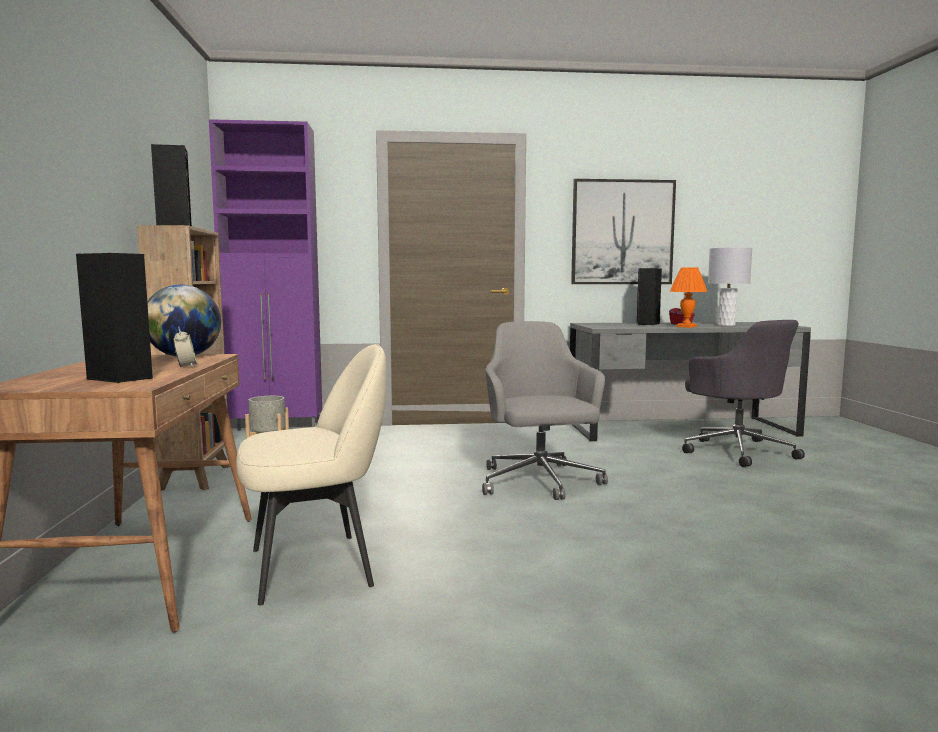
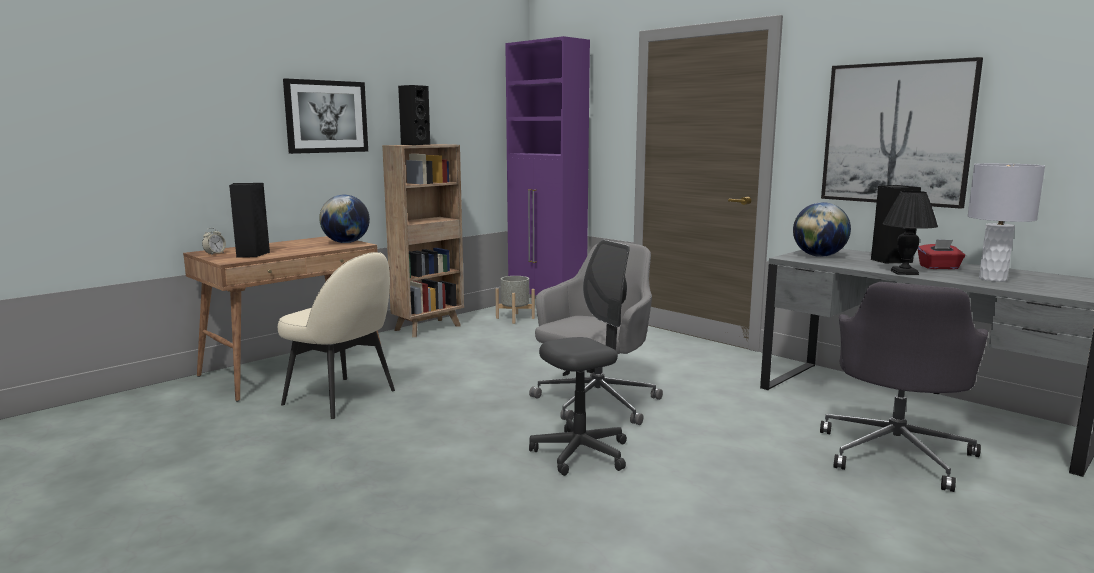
camera: 50 degrees right, 5 degrees up
(85, 171) = (326, 116): none -> picture
(186, 366) = (305, 251): alarm clock -> alarm clock (215, 254)
(607, 325) = (819, 256): none -> globe
(636, 514) = (581, 453): none -> grey office chair
(686, 327) = (904, 273): orange table lamp -> black table lamp

